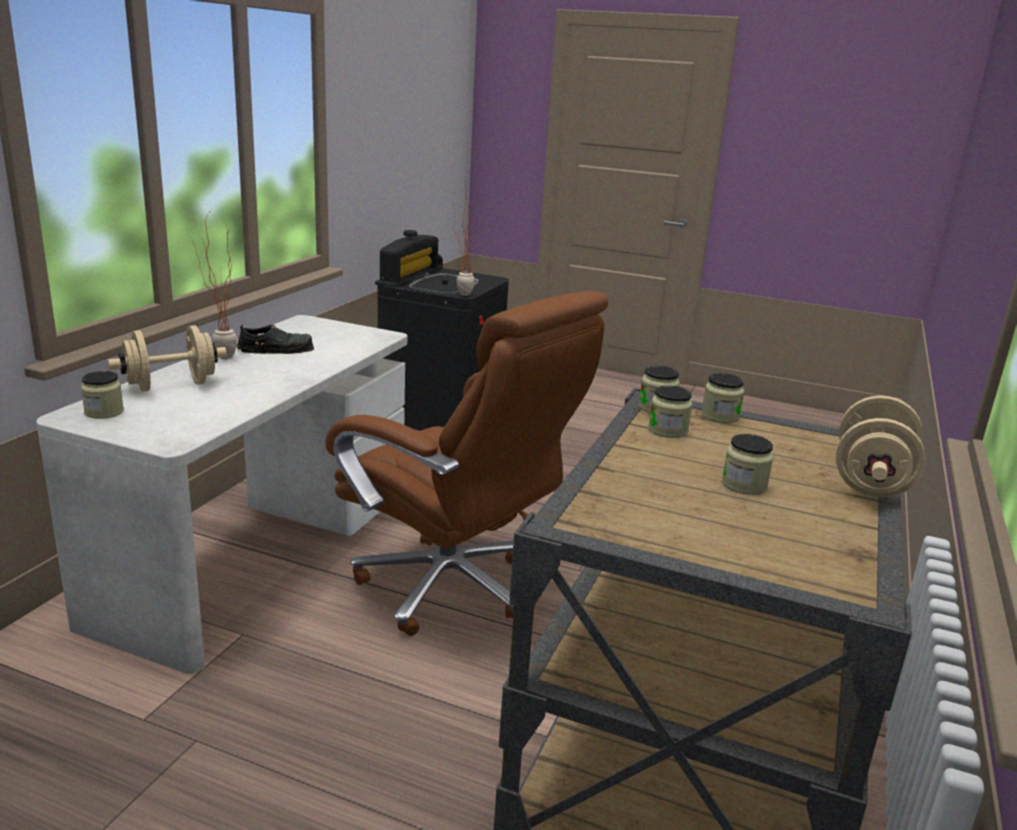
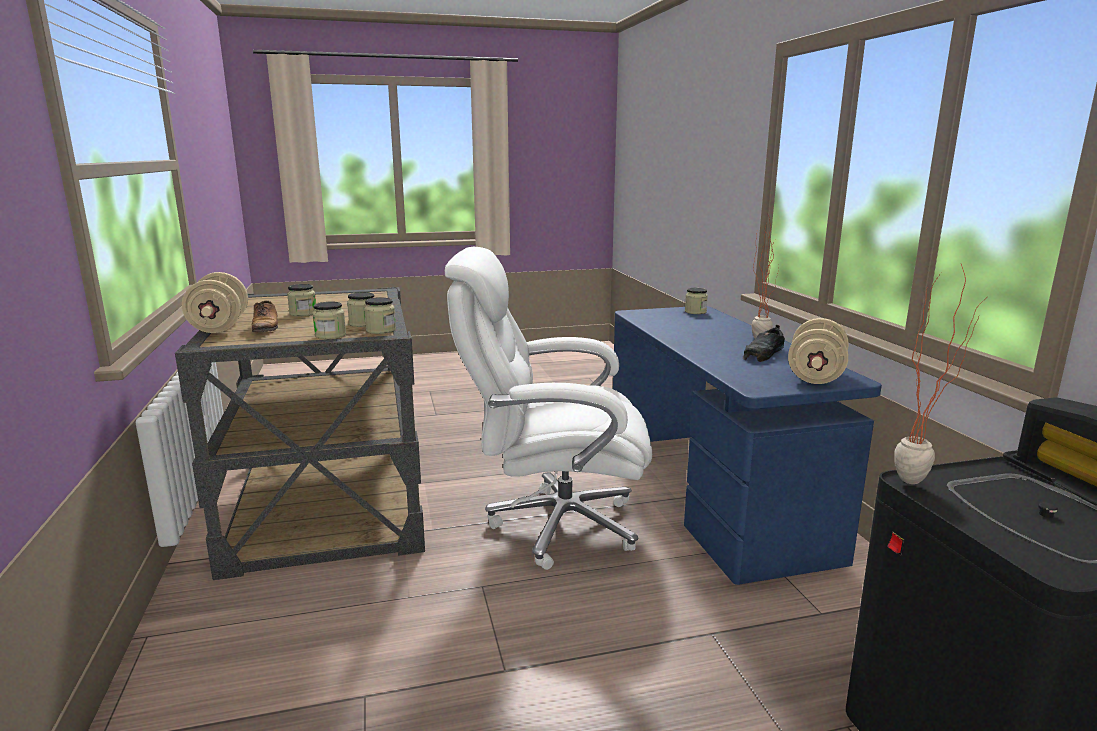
camera: 145 degrees right, 5 degrees down
(171, 386) = (718, 324): beige dumbbell -> beige dumbbell (815, 376)
(260, 550) = (712, 494): white desk -> blue desk
(455, 590) = (555, 526): brown office chair -> white office chair
(801, 460) = (266, 328): none -> shoe

